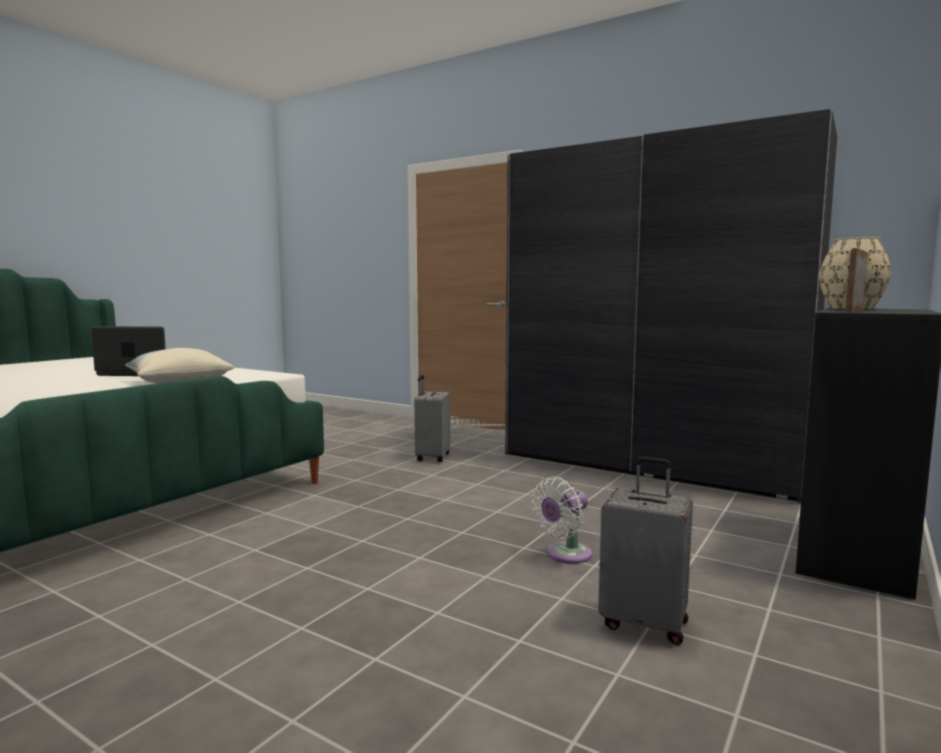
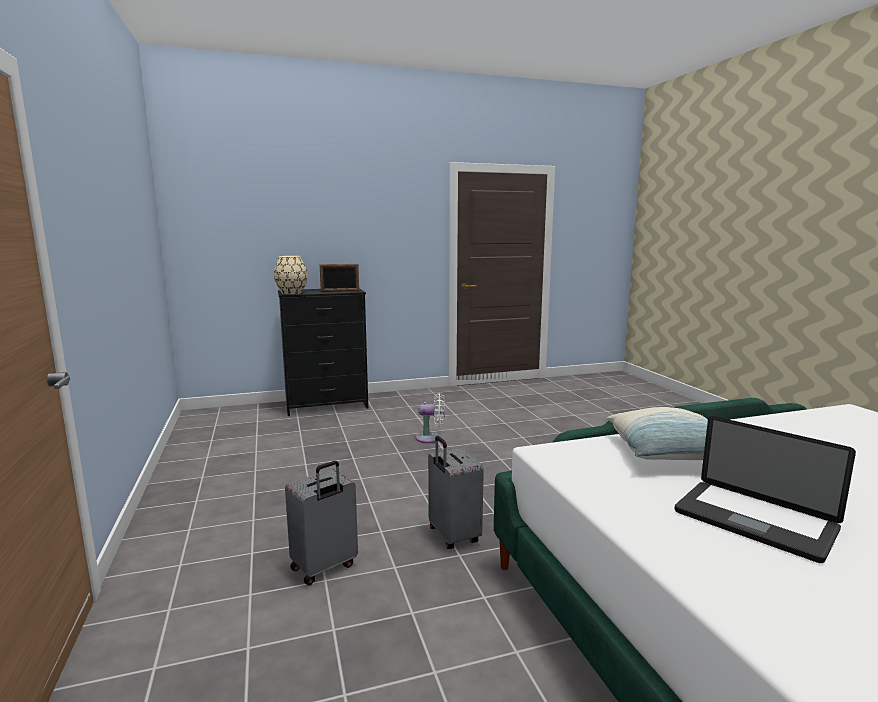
camera: 140 degrees left, 5 degrees up
(644, 623) = (456, 414): grey suitcase -> grey suitcase (452, 536)
(649, 464) = (209, 471): grey wardrobe -> none

